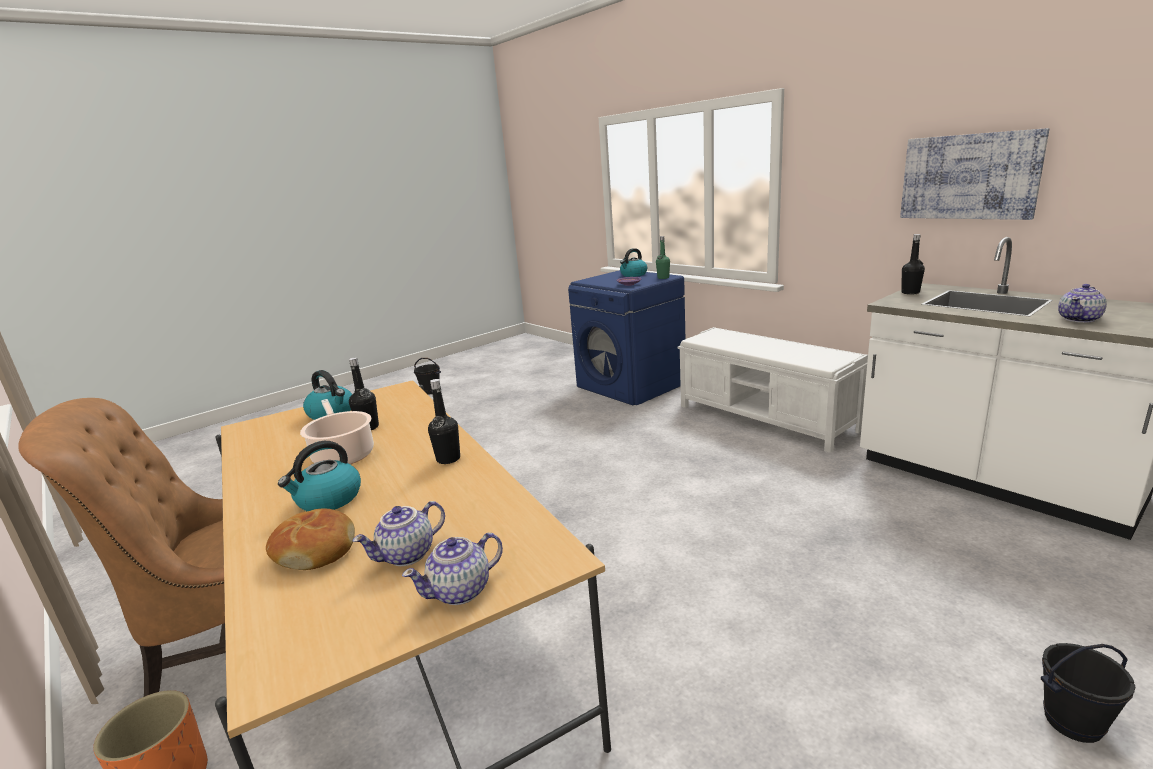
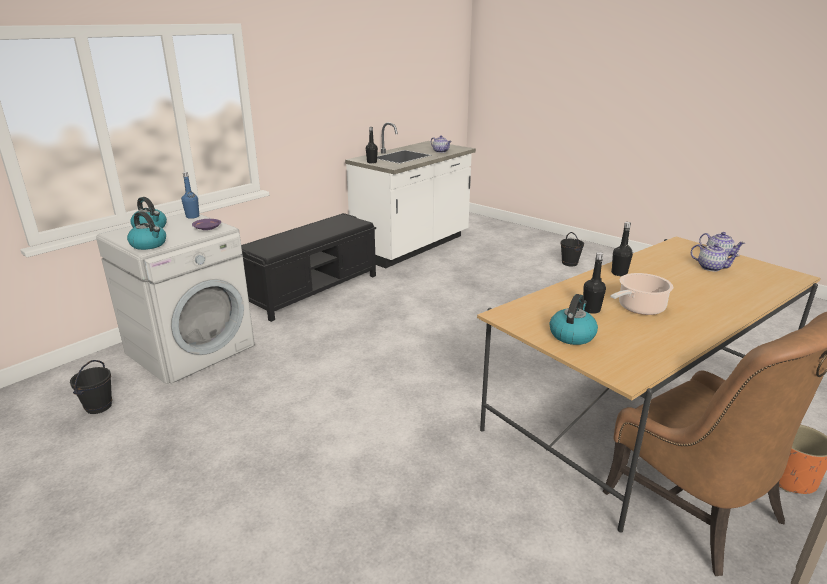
camera: 100 degrees left, 5 degrees up
(315, 550) = (732, 288): bread -> none
(328, 500) = (692, 297): kettle -> kettle (149, 244)
(430, 391) = (64, 551): black bucket -> black bucket (99, 407)
(629, 386) = (194, 349): blue washing machine -> white washing machine
(663, 278) = (192, 216): green bottle -> blue bottle
(765, 418) = (313, 290): white bench -> black bench
(969, 176) = (354, 92): picture -> none

